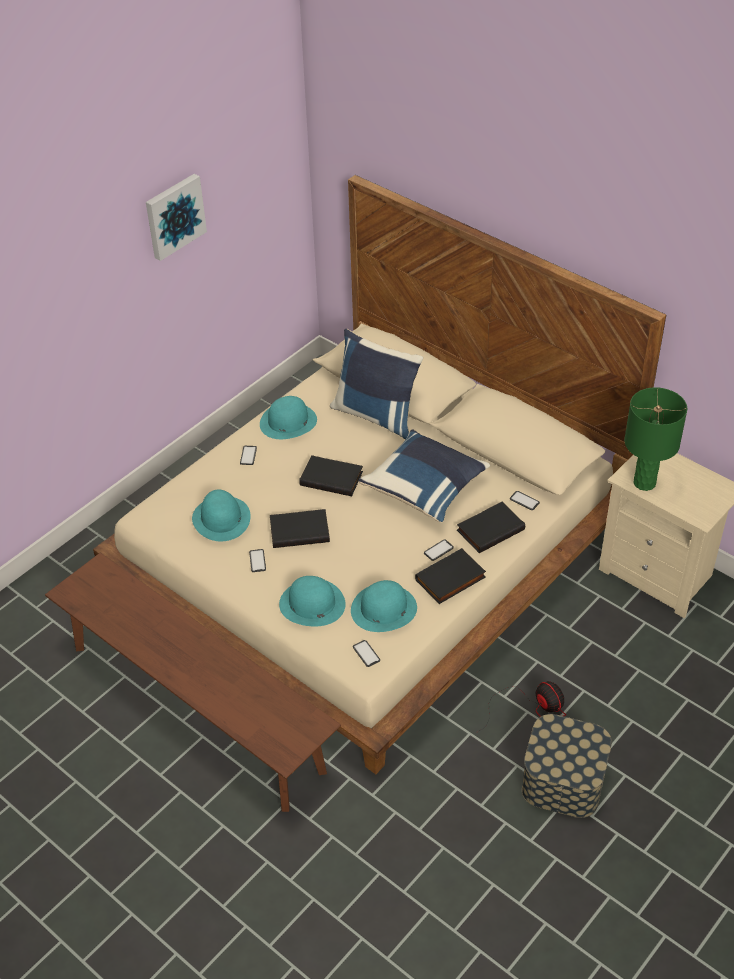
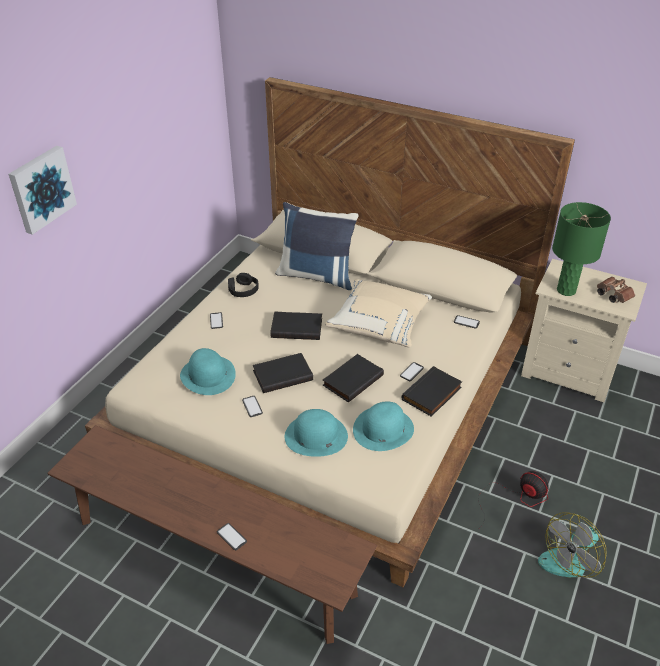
camera: 15 degrees left, 5 degrees down
(174, 216) = (123, 110): picture -> picture (41, 189)
(288, 422) = (243, 290): turquoise hat -> black headphones
(366, 654) = (382, 472): phone -> phone (231, 537)
(425, 488) = (380, 325): blue pillow -> beige pillow
(490, 529) = (447, 348): black book -> black book (352, 379)
(563, 780) = (570, 557): storage box -> fan
(696, 497) = (612, 295): none -> brown binoculars

